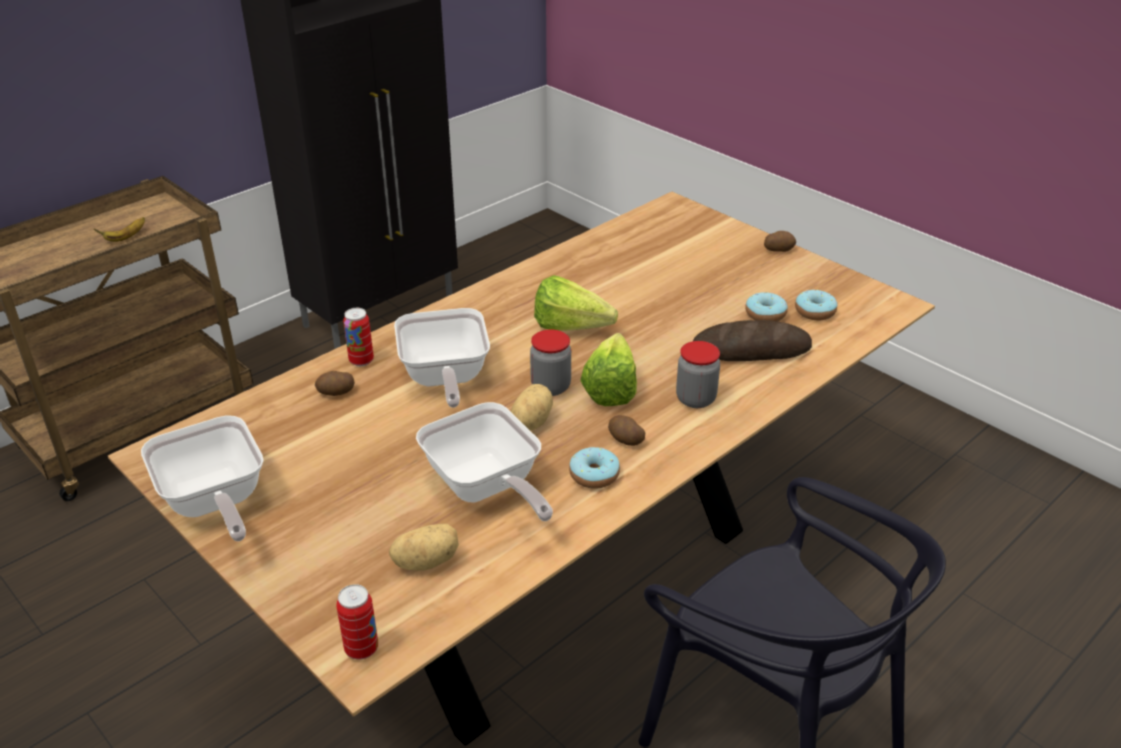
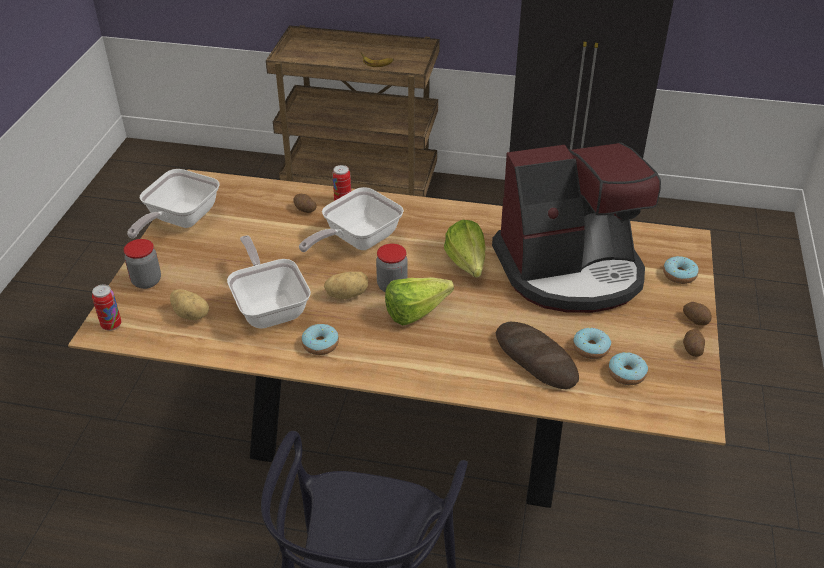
camera: 55 degrees right, 5 degrees up
(486, 488) = (270, 307): frying pan -> frying pan turned 135 degrees clockwise
(625, 440) = (368, 342): potato -> potato (692, 349)
(647, 277) = (570, 270): none -> coffee machine
(695, 399) = (444, 356): jar -> jar (146, 281)
(714, 230) = (679, 275): none -> donut

